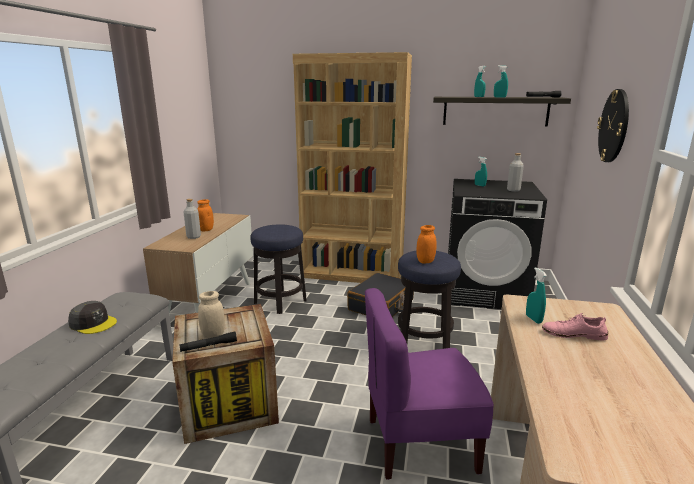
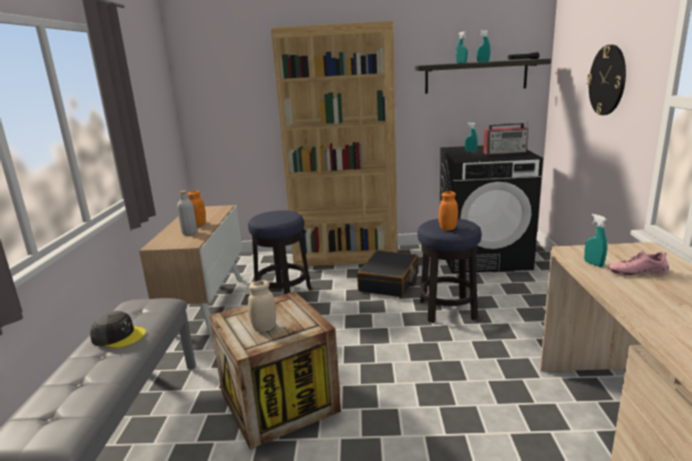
camera: 10 degrees left, 0 degrees up
(209, 346) = (267, 339): black flashlight -> none
(420, 444) = (489, 405): purple chair -> none
(513, 190) = (505, 152): grey bottle -> radio

